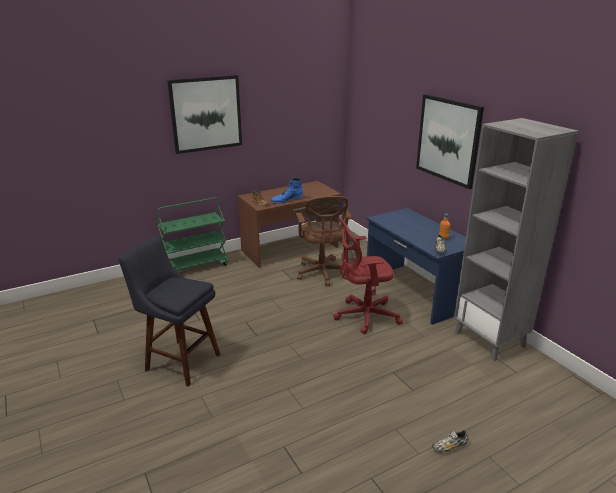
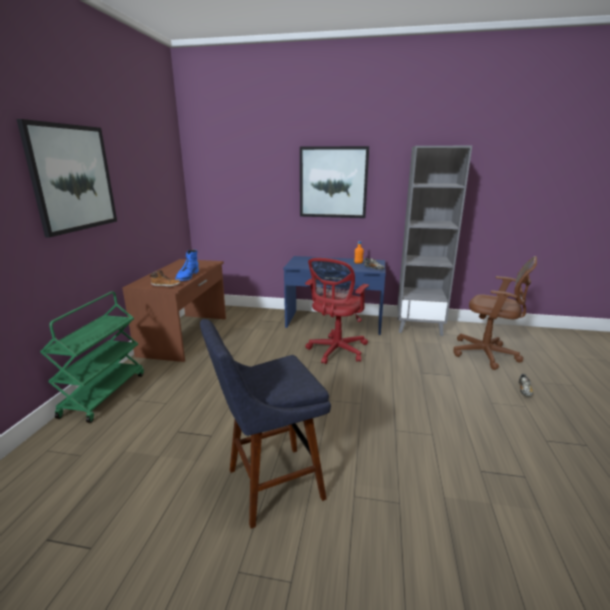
camera: 50 degrees left, 5 degrees down
(322, 273) = (250, 340): brown office chair -> brown office chair (487, 354)

